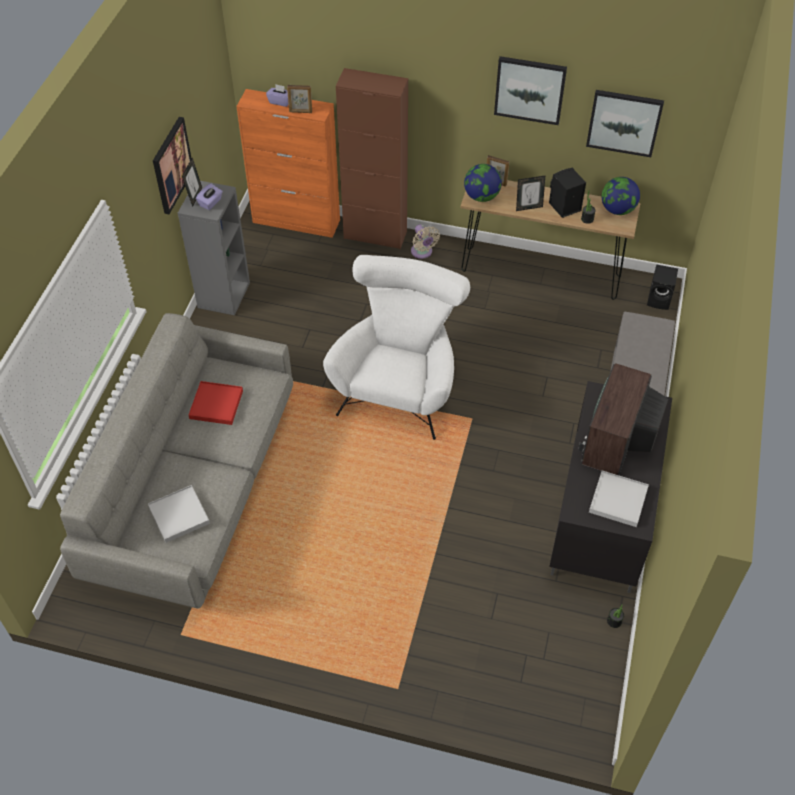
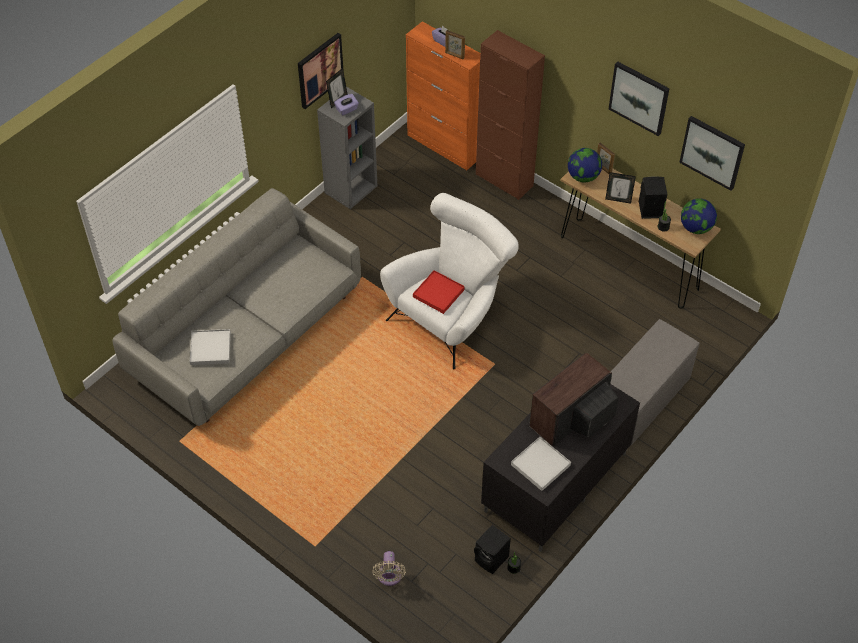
camera: 25 degrees right, 0 degrees up
(216, 404) = (282, 275): red tray -> red tray (438, 293)
(422, 252) = (536, 209): beige fan -> beige fan (389, 577)
(660, 300) = (722, 323): black speaker -> black speaker (492, 559)

